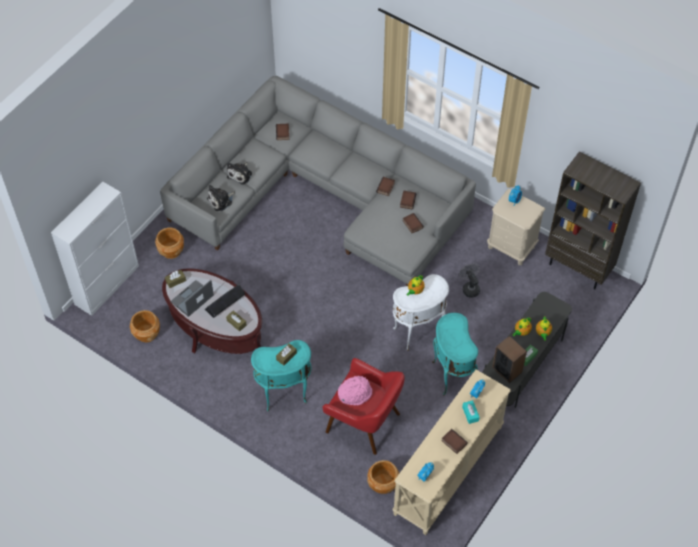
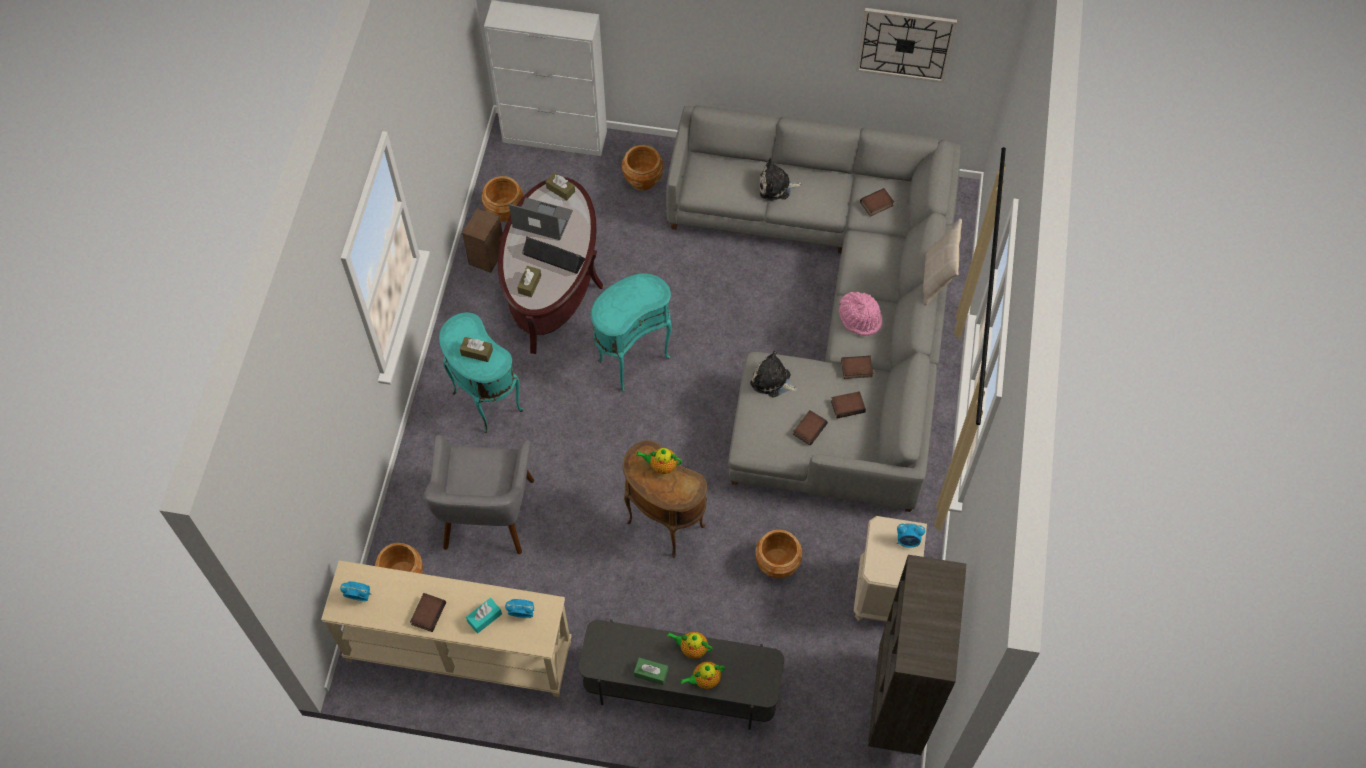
camera: 65 degrees right, 5 degrees up
(221, 200) = (719, 184): plush toy -> plush toy (772, 381)
(230, 47) = (905, 44): none -> wall clock
(355, 393) = (483, 468): pink hat -> pink hat (860, 318)
(362, 119) = (937, 279): none -> beige pillow
(364, 423) = (487, 515): red armchair -> grey armchair
(418, 333) = (663, 526): white side table -> brown side table
(450, 376) = (613, 596): turquoise side table -> turquoise side table (632, 358)
(469, 288) = (776, 563): grey fan -> brown planter
(507, 369) = (616, 652): speaker -> speaker (487, 256)

